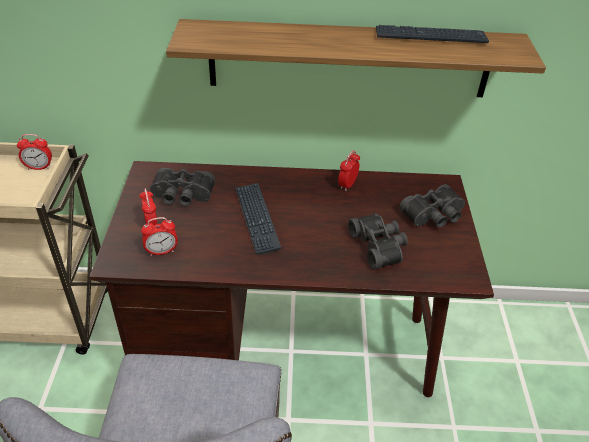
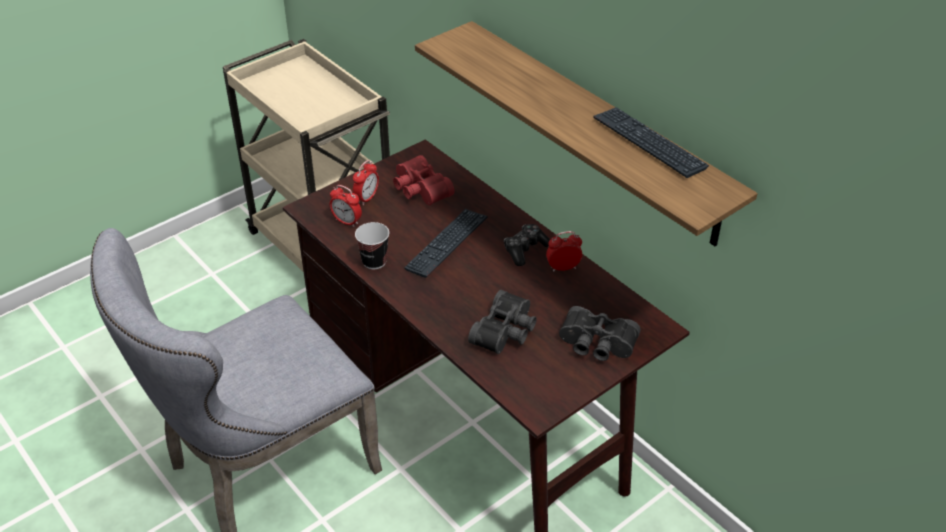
camera: 50 degrees right, 0 degrees up
(39, 167) = (349, 104): alarm clock -> none
(182, 196) = (419, 190): black binoculars -> red binoculars
(226, 265) = (374, 261): none -> cup
(310, 189) = (525, 249): none -> game controller

